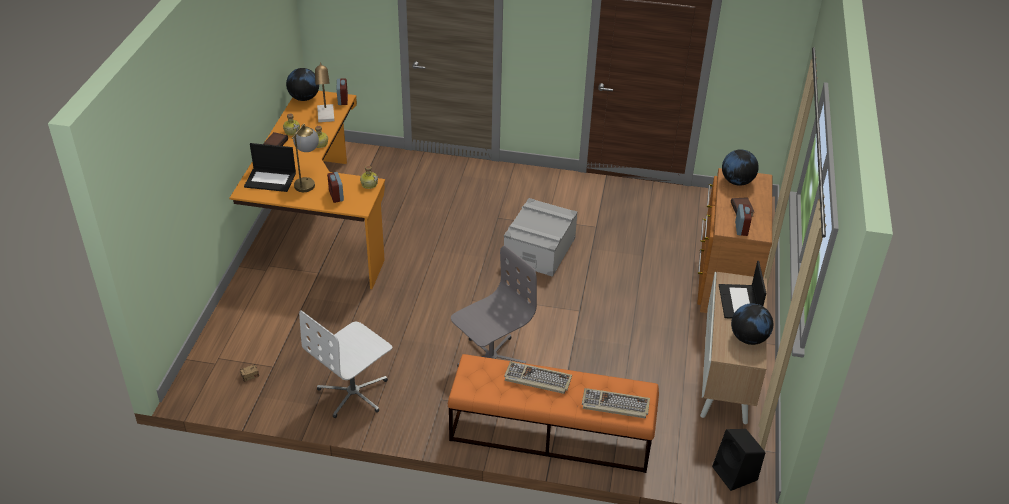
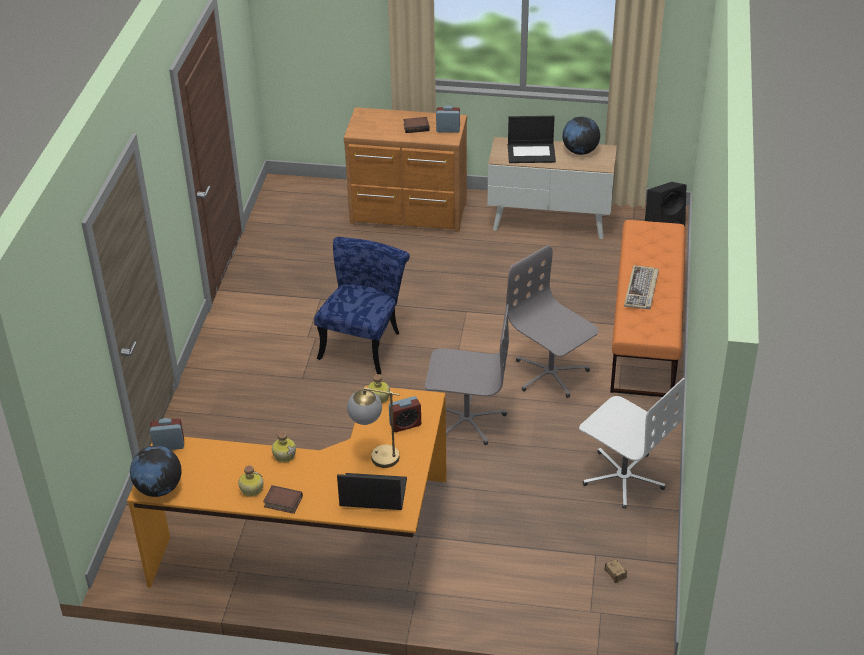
camera: 90 degrees left, 0 degrees up
(271, 180) = (372, 493): laptop -> laptop turned 90 degrees counterclockwise
(326, 116) = (213, 457): table lamp -> none
(438, 303) = (466, 420): none -> grey office chair
(539, 250) = (364, 342): grey storage box -> blue chair
(614, 405) = (662, 243): keyboard -> none
(737, 181) = (368, 127): globe -> none

